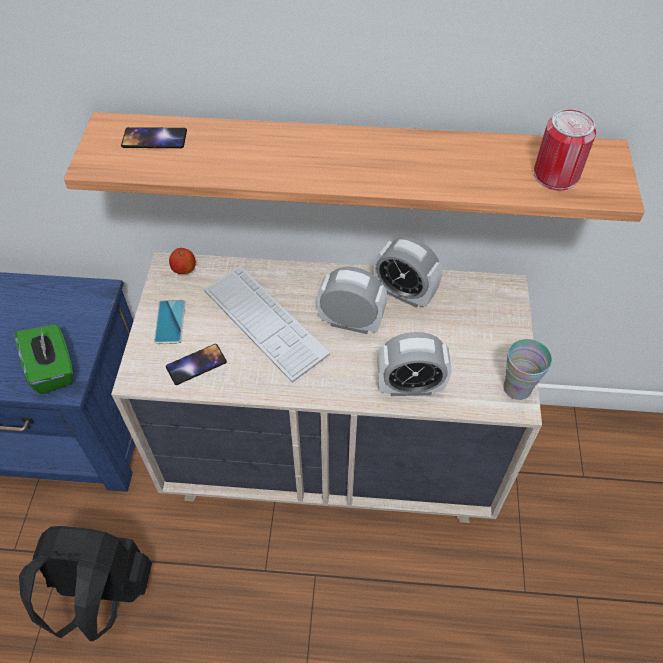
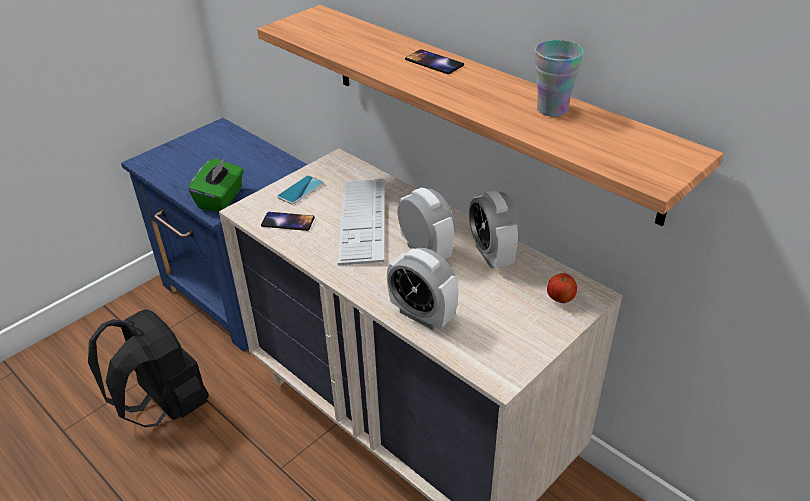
camera: 40 degrees right, 15 degrees down
(154, 139) = (336, 27): phone -> phone (434, 62)
(184, 270) = (345, 166): apple -> apple (560, 299)
(517, 388) = (513, 366): cup -> cup (552, 109)
(555, 175) = (612, 148): can -> none

